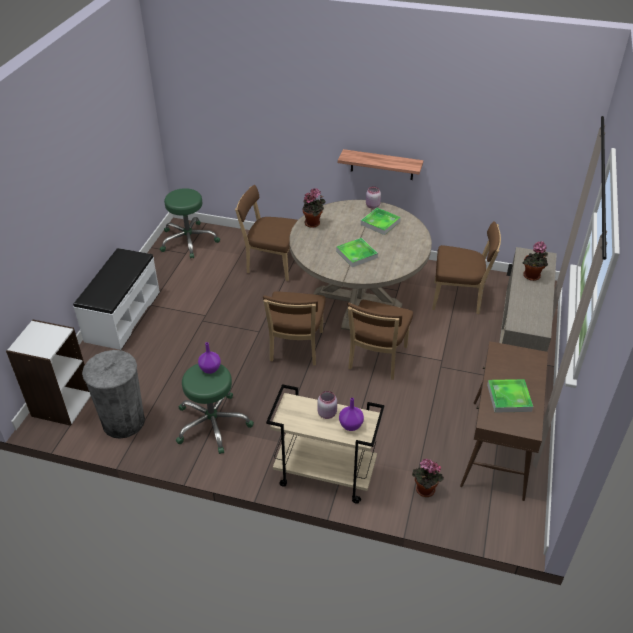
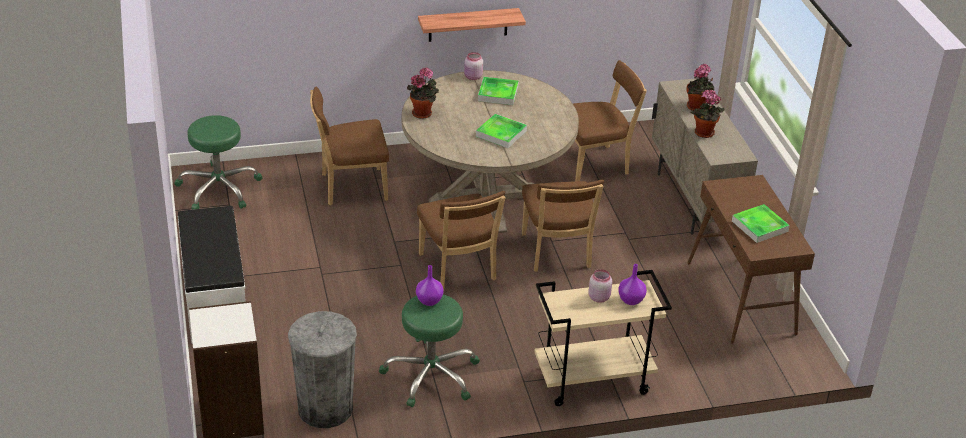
camera: 30 degrees left, 5 degrees down
(424, 491) = (700, 359): potted plant -> potted plant (703, 134)

